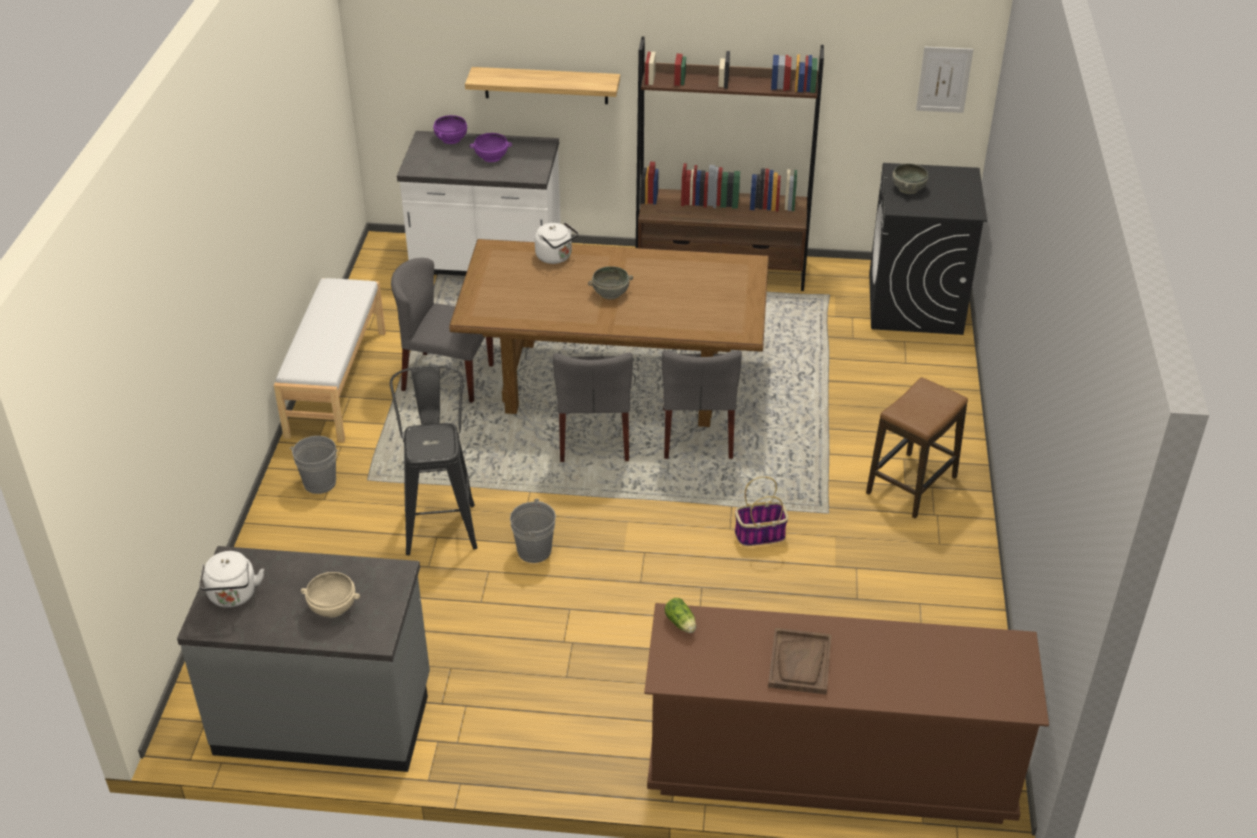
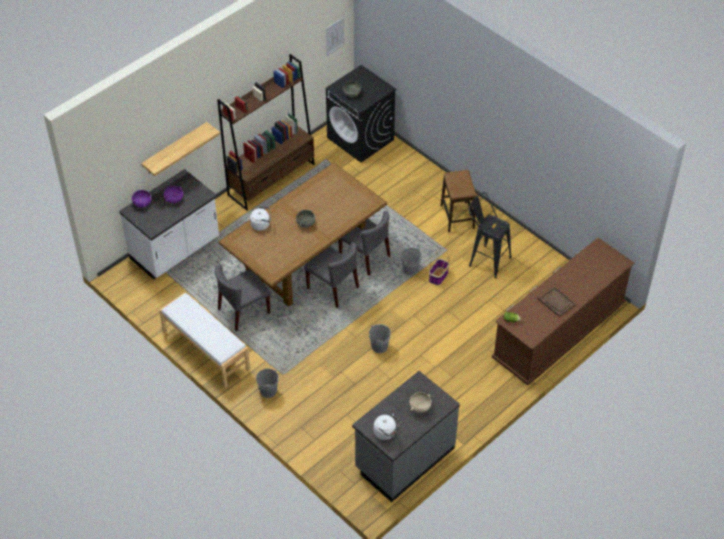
camera: 50 degrees left, 10 degrees up
(441, 522) = (333, 365): black stool -> black stool (486, 259)
(734, 495) = (410, 269): none -> grey bucket

